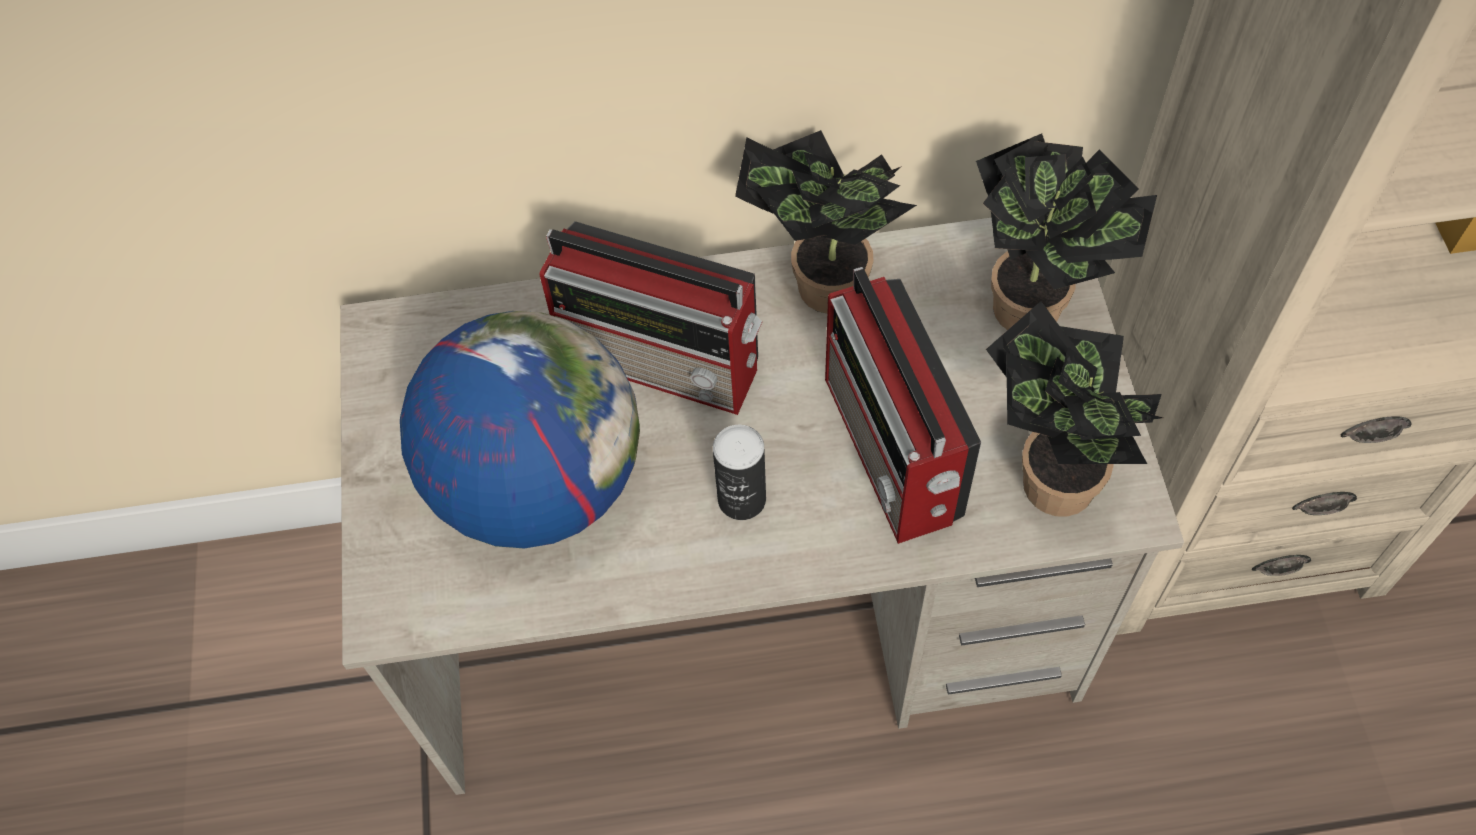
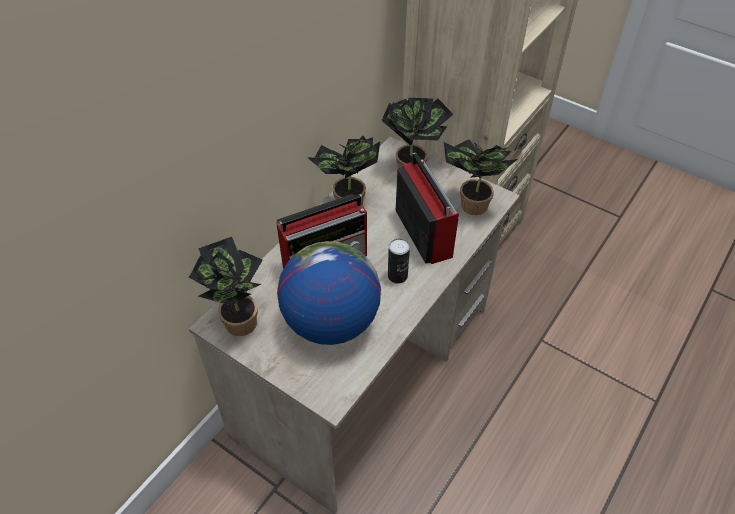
camera: 50 degrees left, 10 degrees down
(416, 352) = (237, 320): none -> potted plant
(892, 453) = (423, 231): radio -> radio turned 135 degrees counterclockwise

